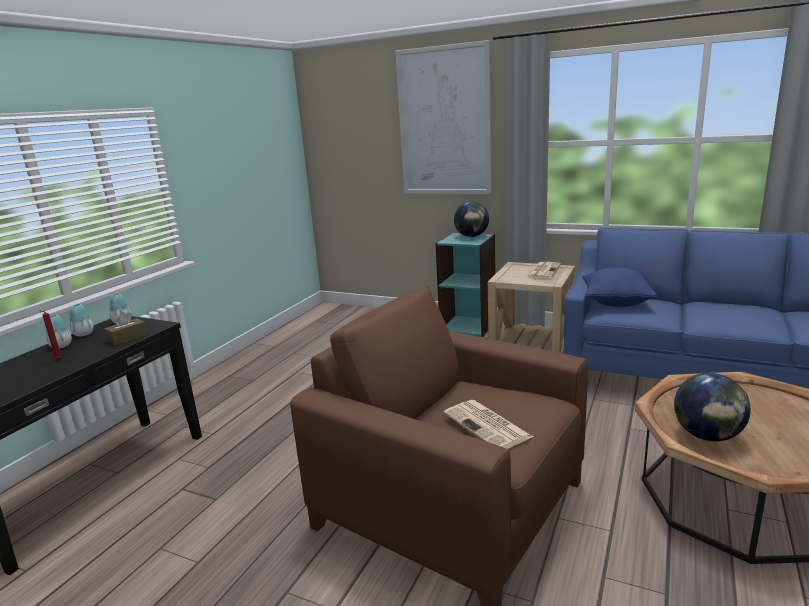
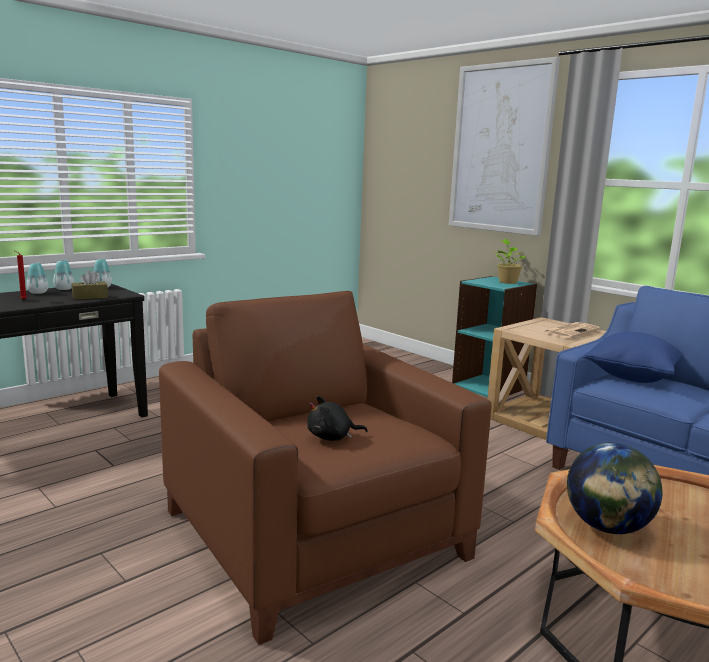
camera: 20 degrees right, 5 degrees down
(471, 236) = (507, 282): globe -> potted plant
(488, 426) = (332, 437): newspaper -> black plush toy

